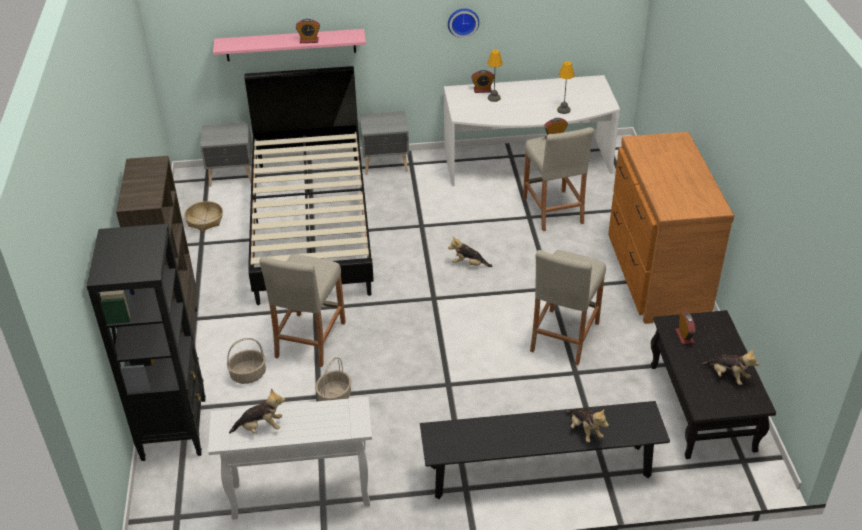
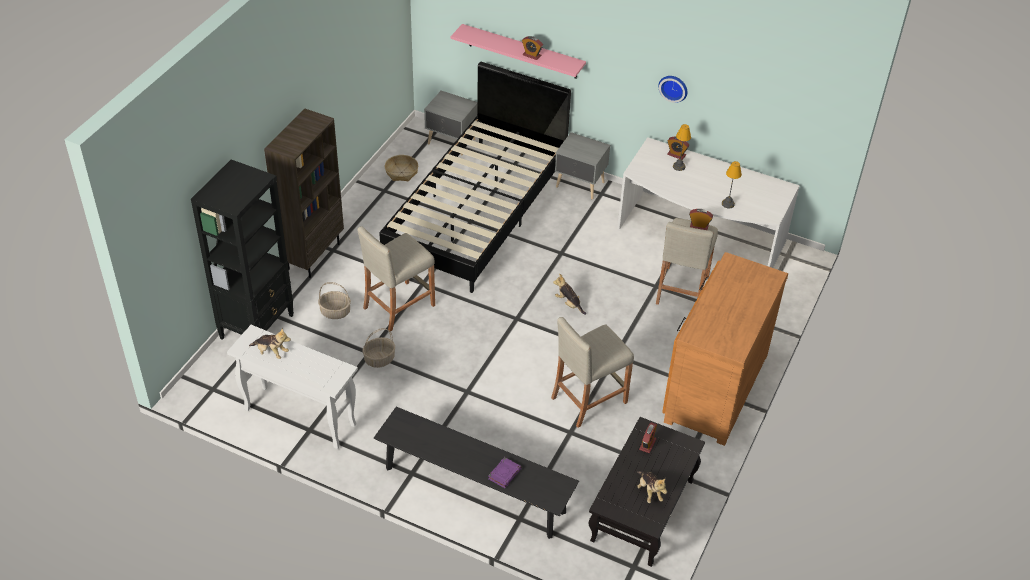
camera: 30 degrees right, 5 degrees up
(584, 430) = (504, 474): plush toy -> purple book

